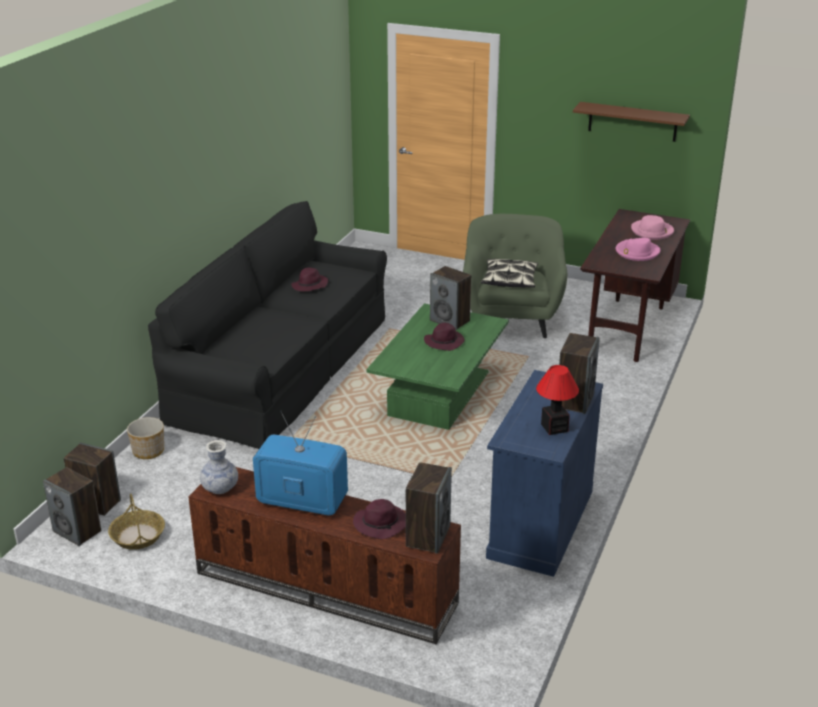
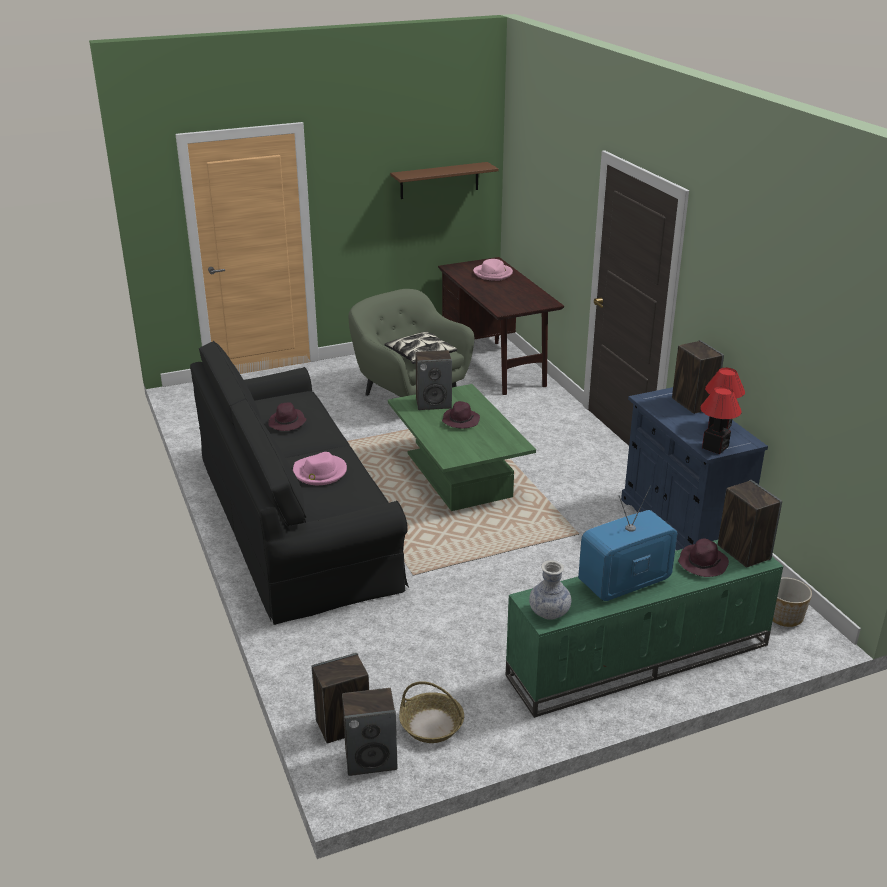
camera: 45 degrees left, 0 degrees up
(148, 451) = (305, 653): planter -> planter (784, 616)
(323, 588) = (638, 661): brown tv stand -> green tv stand
(514, 440) = (714, 447): none -> table lamp
(637, 252) = (512, 292): pink hat -> pink hat (319, 472)

